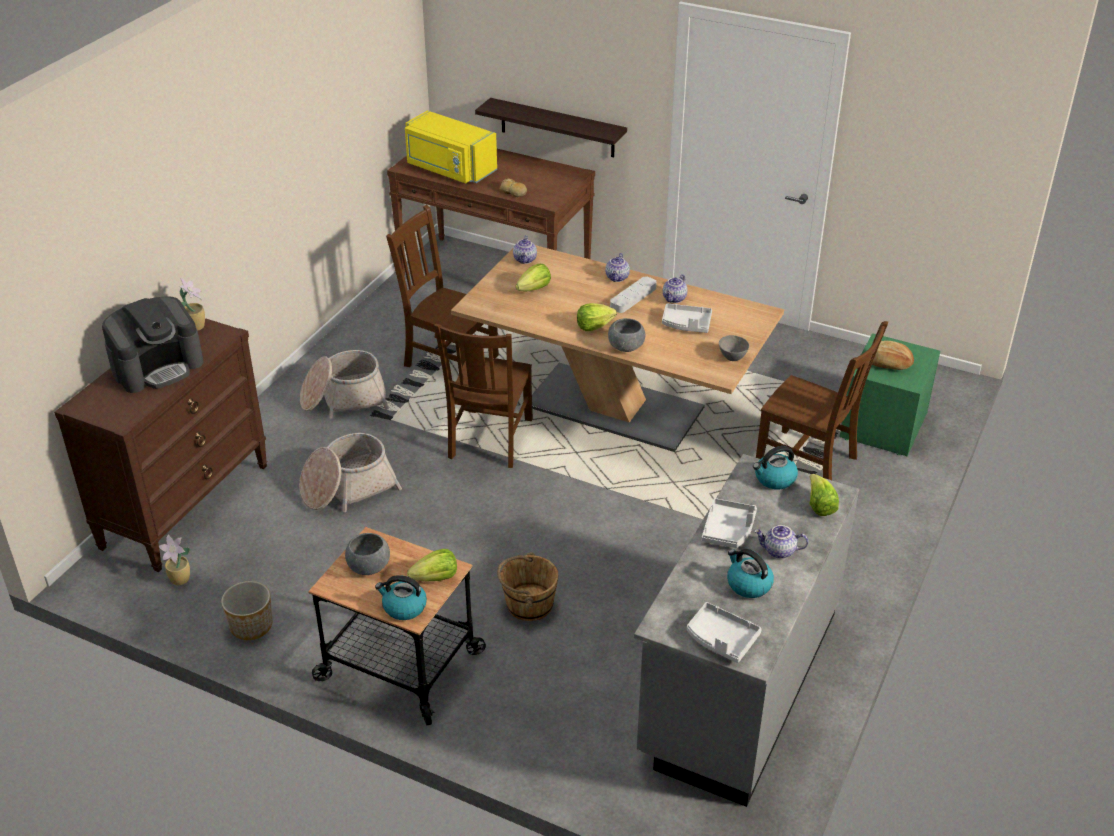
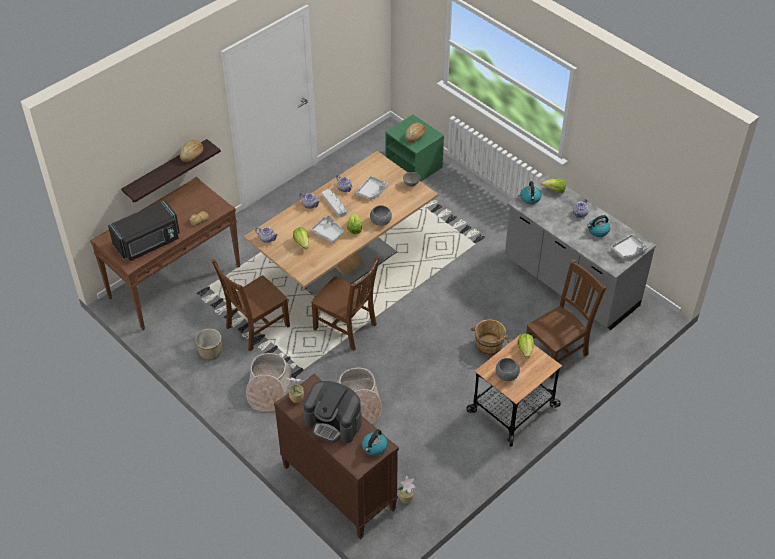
camera: 70 degrees left, 10 degrees up
(158, 367) = (333, 422): coffee machine -> coffee machine turned 135 degrees clockwise
(251, 626) = (459, 470): planter -> planter (210, 352)
(403, 607) = (542, 367): kettle -> kettle (374, 447)
(449, 169) = (148, 243): yellow microwave -> black microwave
(586, 125) = (192, 155): none -> bread
(728, 530) = (560, 225): grey tray -> grey tray (328, 233)
(809, 462) = (429, 204): brown chair -> brown chair (557, 352)

